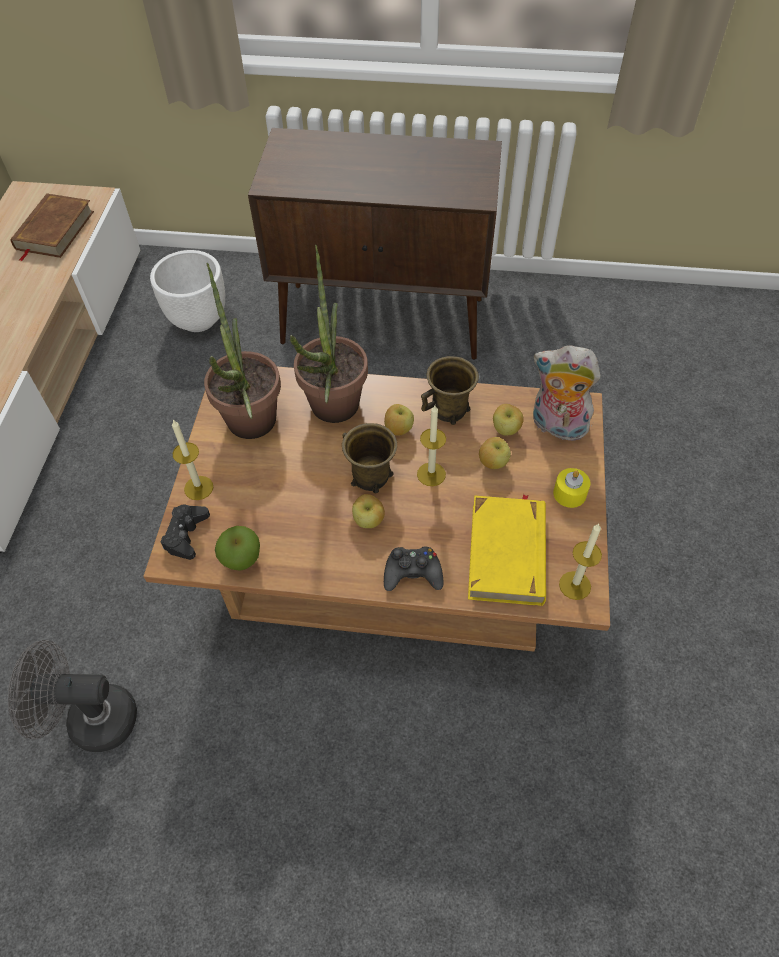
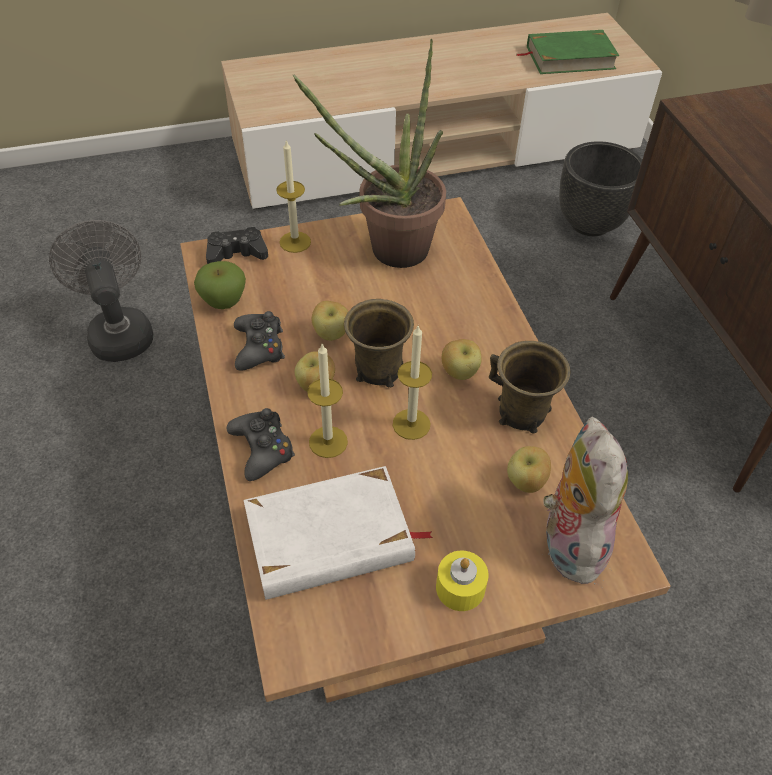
camera: 65 degrees right, 5 degrees down
(54, 230) = (569, 57): brown book -> green book
(198, 319) = (590, 223): white planter -> black planter
(308, 547) = (259, 347): none -> black game controller
(332, 413) = (448, 307): potted plant -> none
(493, 463) = (463, 483): apple -> apple (331, 334)
(507, 553) = (330, 539): yellow book -> white book
(575, 585) = (311, 633): candle -> candle (328, 442)

